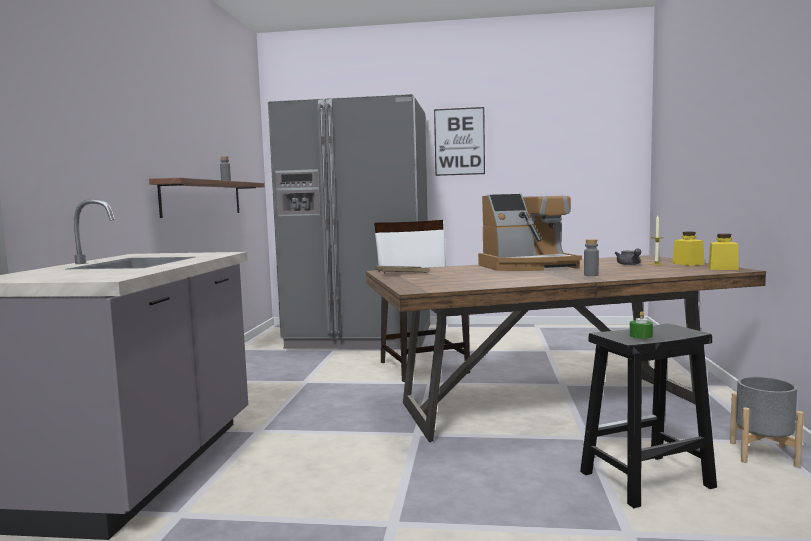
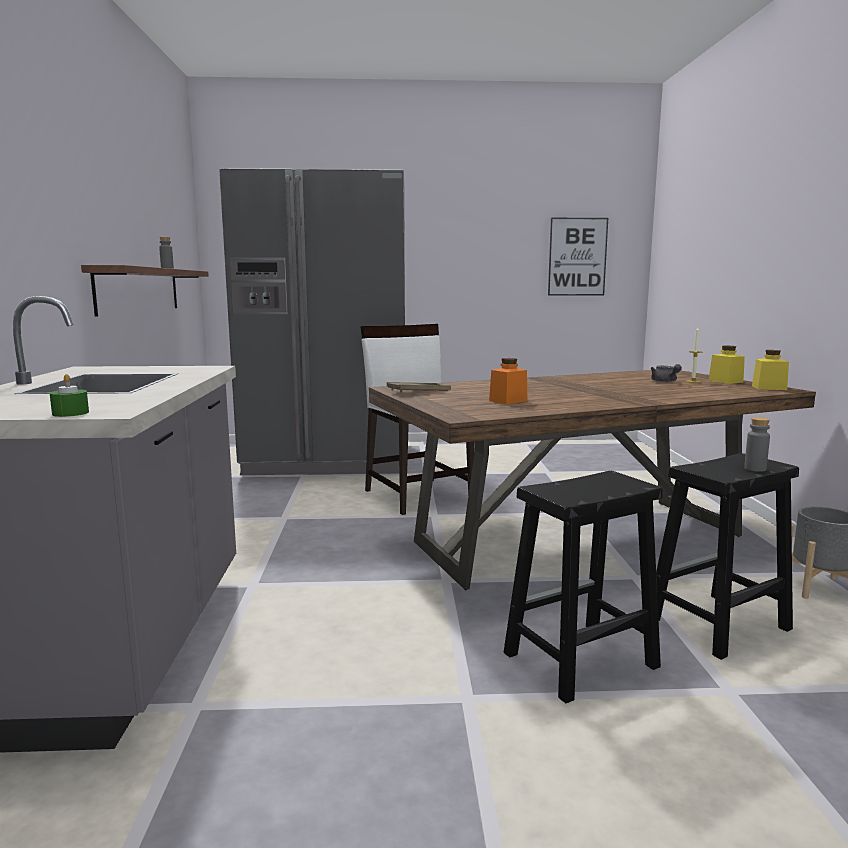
camera: 10 degrees left, 5 degrees up
(459, 141) = (441, 229): picture -> picture (577, 257)
(468, 279) = (508, 401): none -> orange jar
(502, 501) = (579, 661): none -> black stool
(528, 266) = (556, 383): coffee machine -> none
(591, 275) = (640, 396): grey bottle -> grey bottle (755, 469)
(641, 336) = (728, 470): green candle -> green candle (70, 413)

